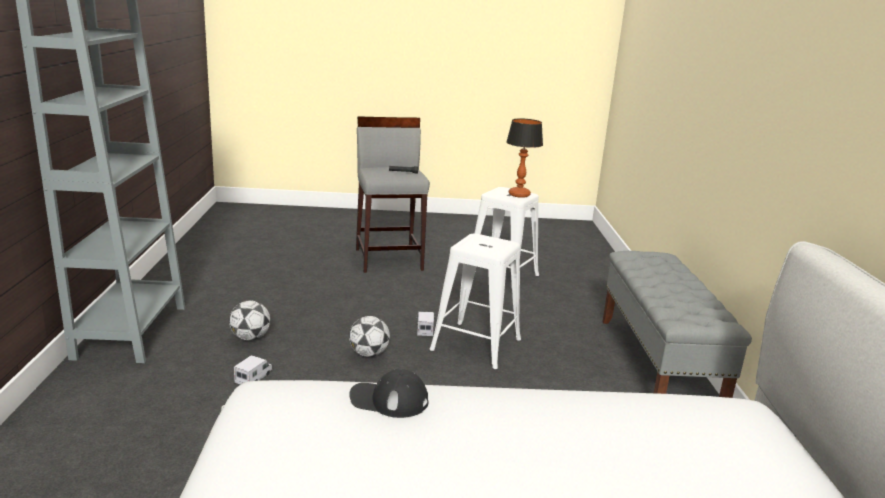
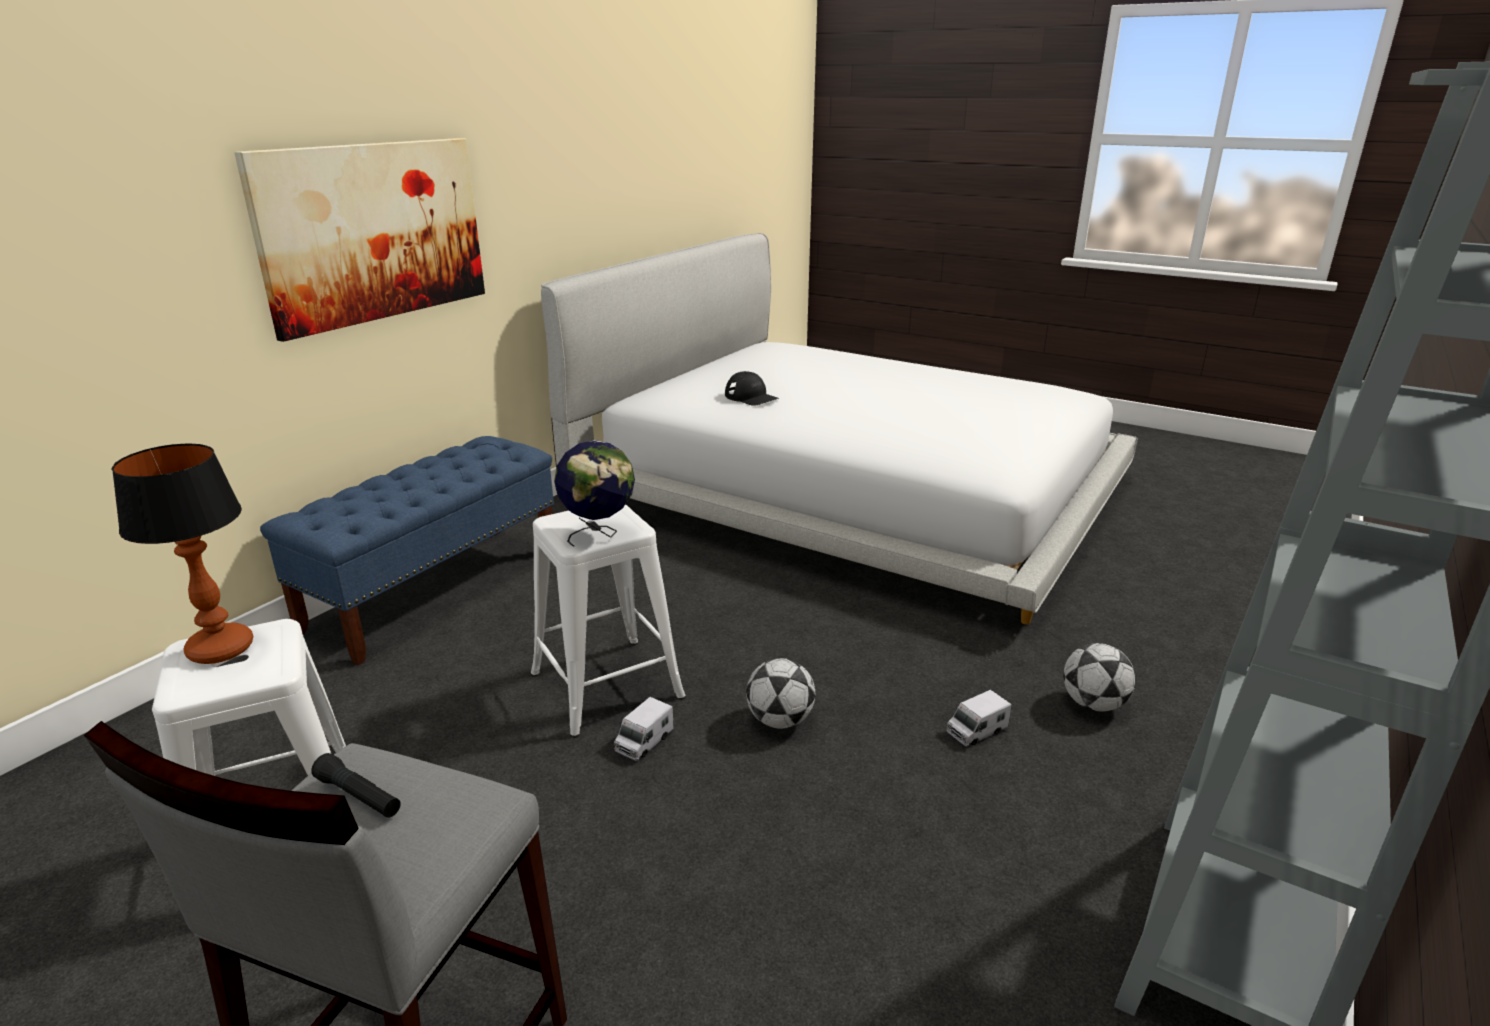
camera: 145 degrees left, 5 degrees up
(250, 338) = (965, 827): football -> football (1093, 704)
(388, 400) = (902, 444): black cap -> black cap (751, 397)
(473, 241) = (599, 534): none -> globe
(657, 364) = (436, 589): grey bench -> blue bench
(766, 128) = (374, 232): none -> picture

